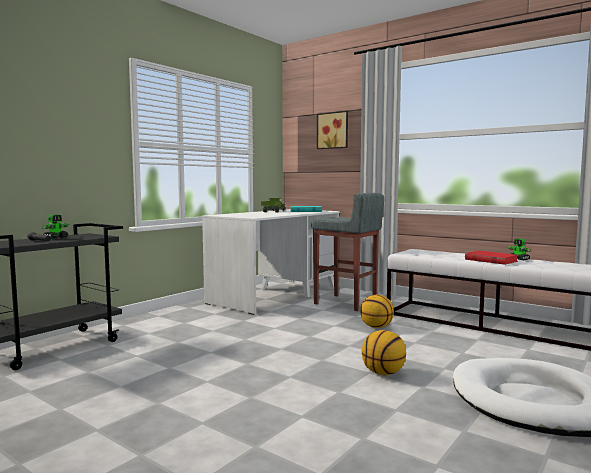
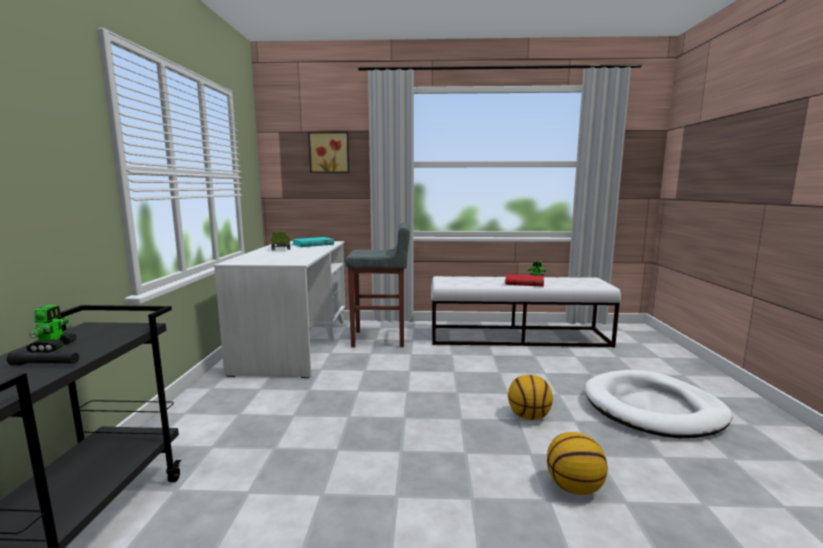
camera: 35 degrees left, 5 degrees up
(376, 327) = (447, 362): basketball -> basketball (574, 487)

